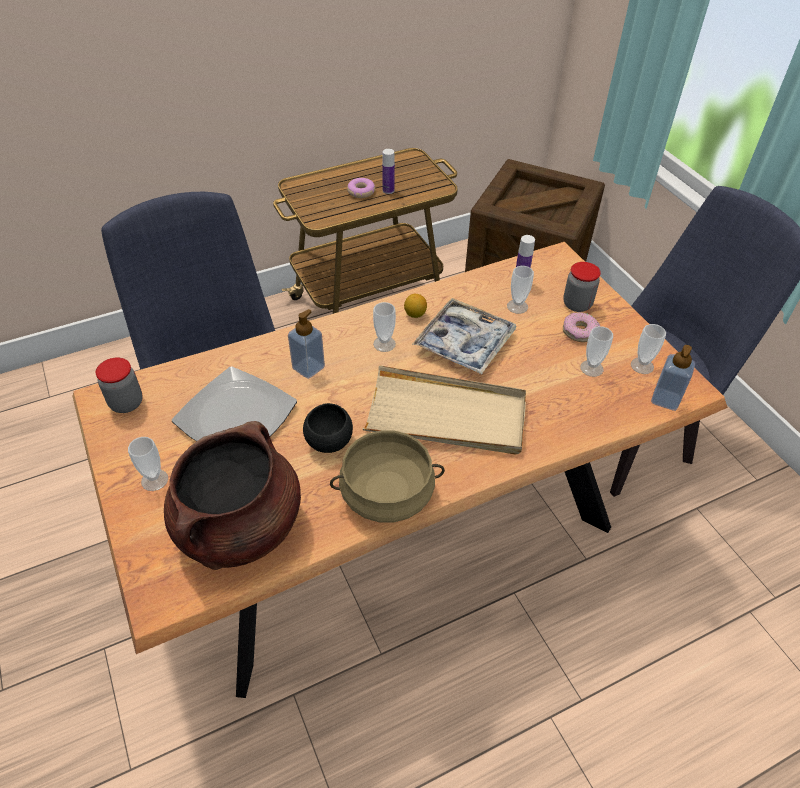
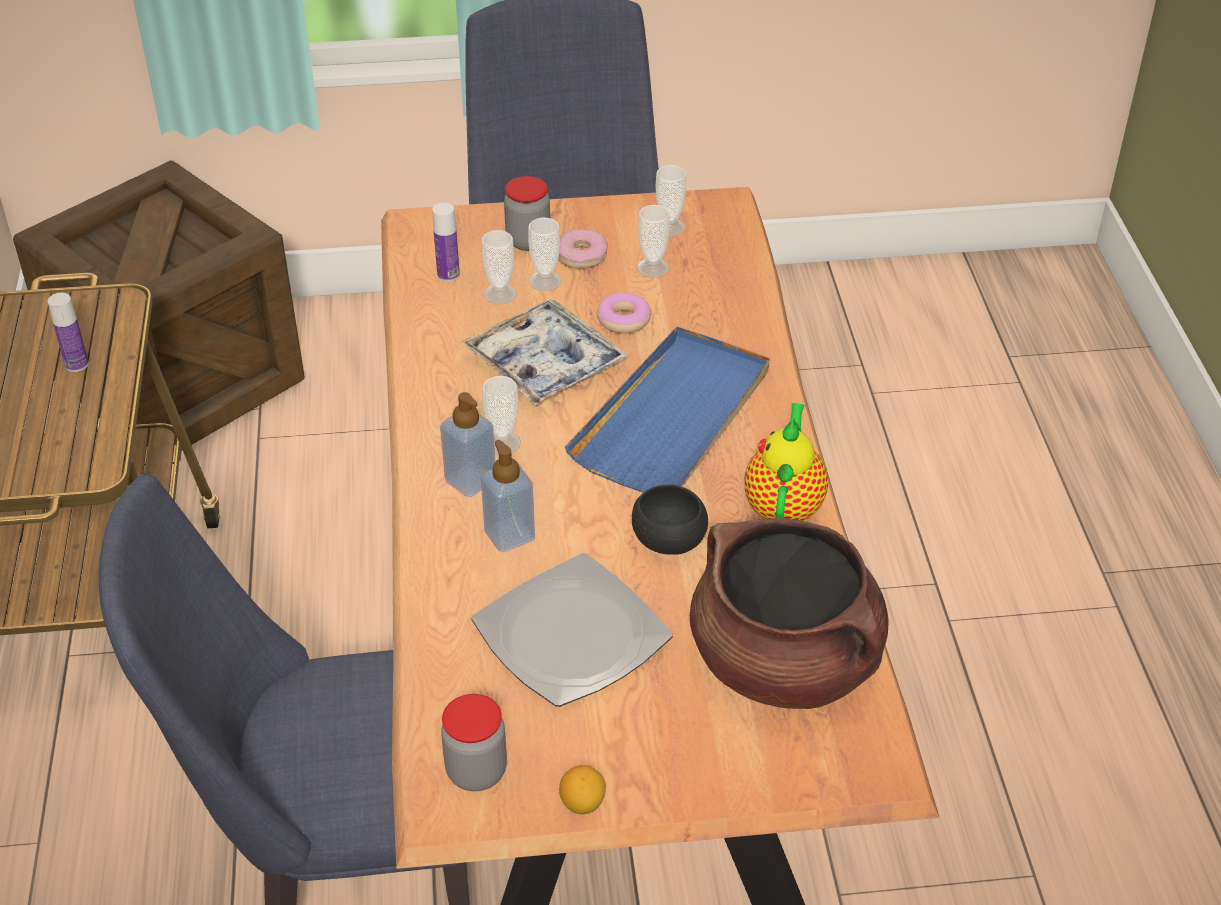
camera: 70 degrees left, 5 degrees down
(154, 480) = (662, 750): cup -> cup (545, 281)
(361, 192) = (52, 398): donut -> donut (624, 320)
(386, 494) = (784, 505): beige cooking pot -> teapot
(415, 314) = (457, 396): lemon -> lemon (583, 804)
(446, 415) = (674, 417): beige tray -> blue tray
(665, 399) = (733, 229): soap dispenser -> soap dispenser (470, 480)

